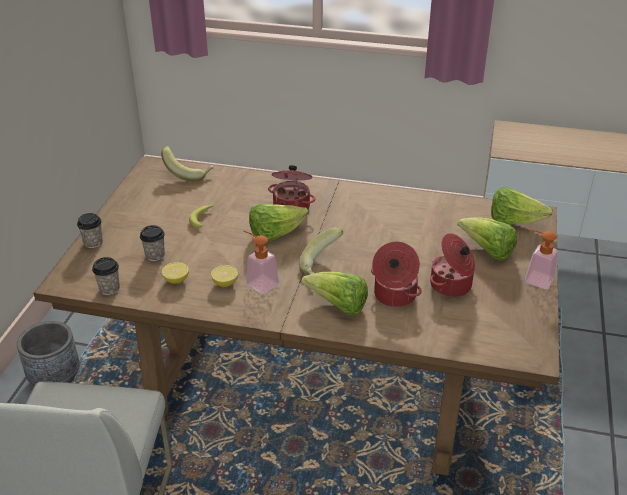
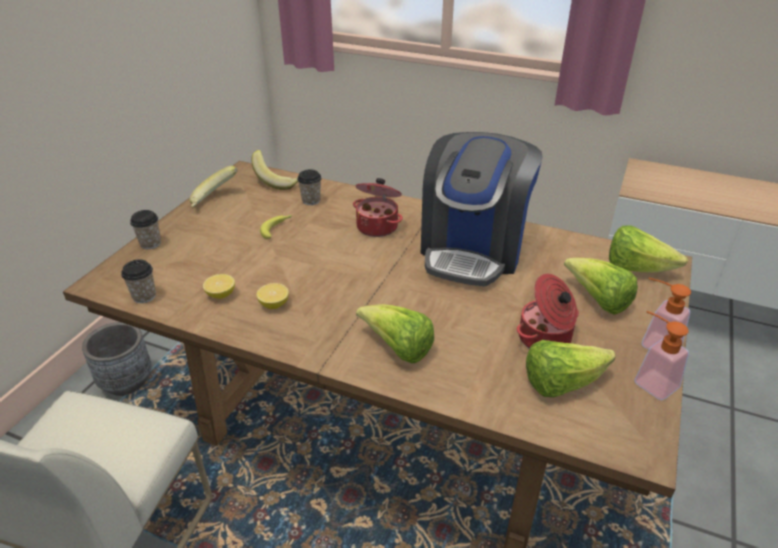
camera: 10 degrees right, 0 degrees up
(155, 255) = (209, 264): cup -> cup (311, 200)
(258, 282) = (312, 308): soap dispenser -> soap dispenser (649, 380)
(275, 234) = (350, 254): lettuce -> lettuce (561, 383)
(322, 265) = (392, 296): banana -> banana (215, 201)
(378, 219) = (473, 249): none -> coffee machine
(394, 295) = (470, 343): cooking pot -> none

